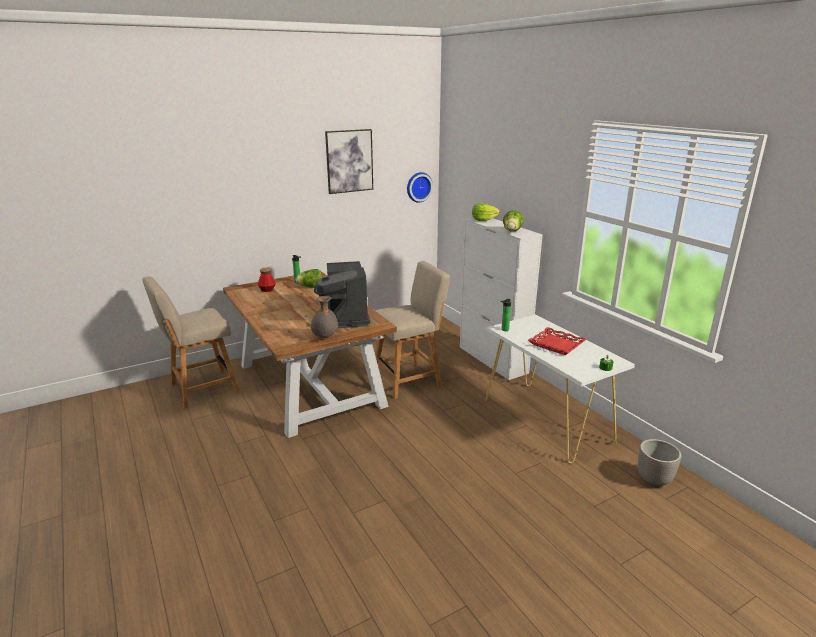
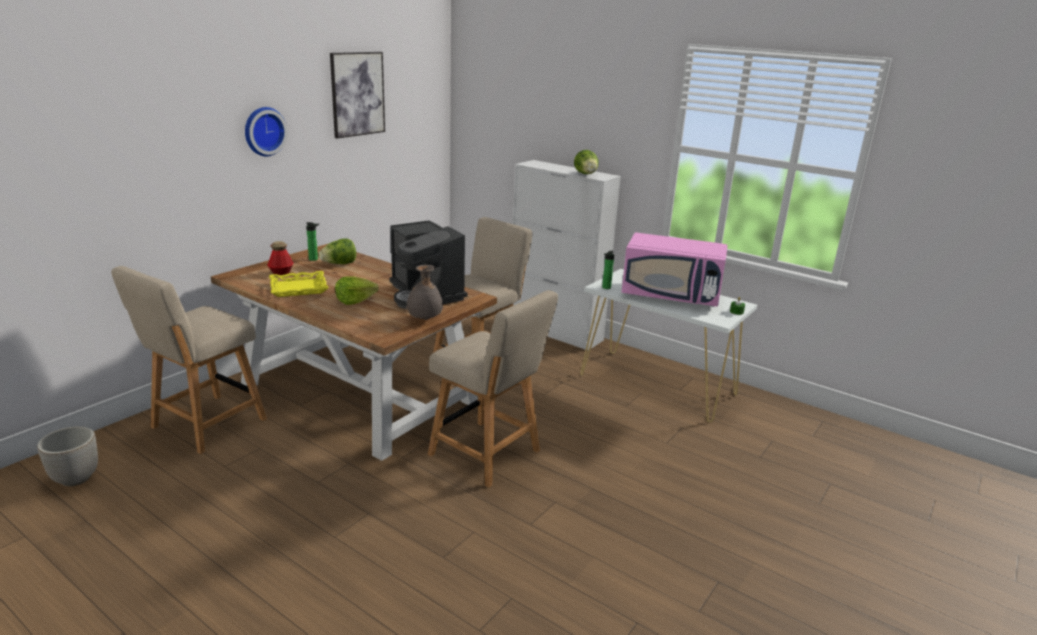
camera: 25 degrees left, 0 degrees up
(266, 302) = (298, 288): none -> yellow tray
(364, 450) = (488, 455): none -> beige chair
(418, 187) = (431, 128): wall clock -> wall clock (263, 131)
(483, 220) = (538, 164): lettuce -> lettuce (354, 300)
(557, 344) = (671, 296): red tray -> pink microwave
(653, 480) = (791, 421): planter -> planter (75, 478)

